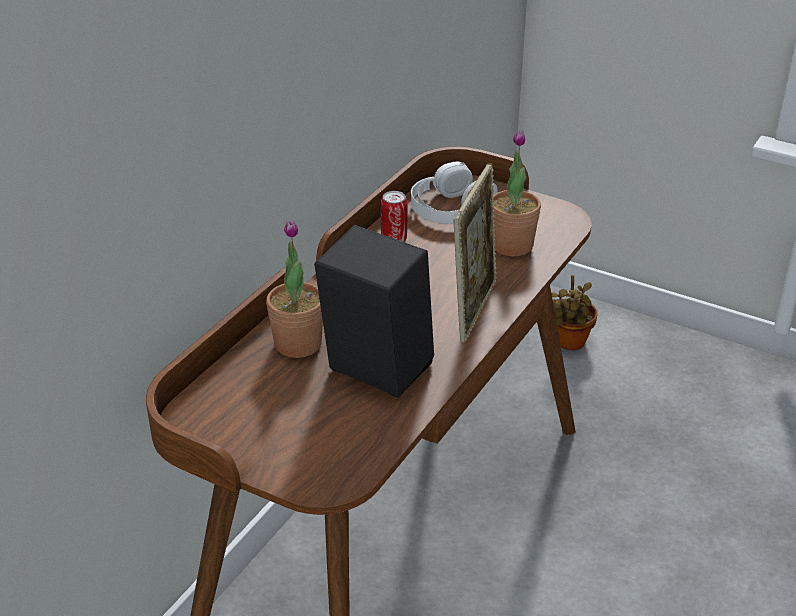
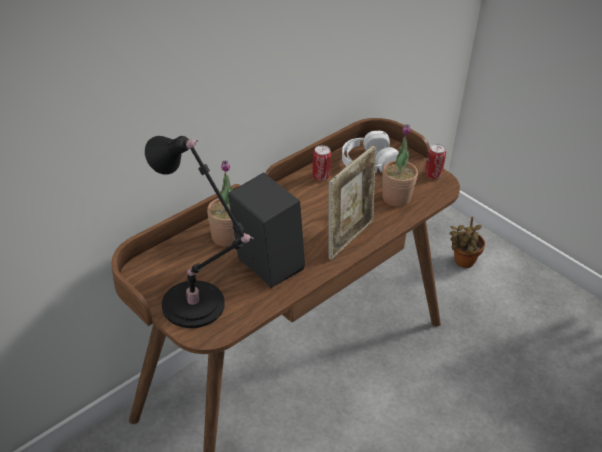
camera: 15 degrees right, 5 degrees up
(301, 449) = (197, 307): none -> black table lamp
(545, 208) = (433, 175): none -> can

